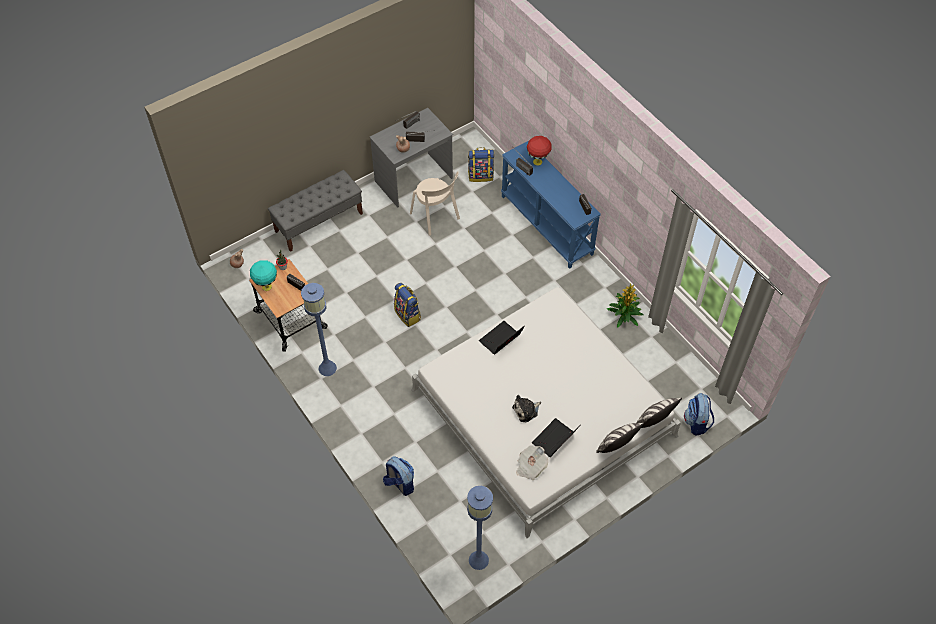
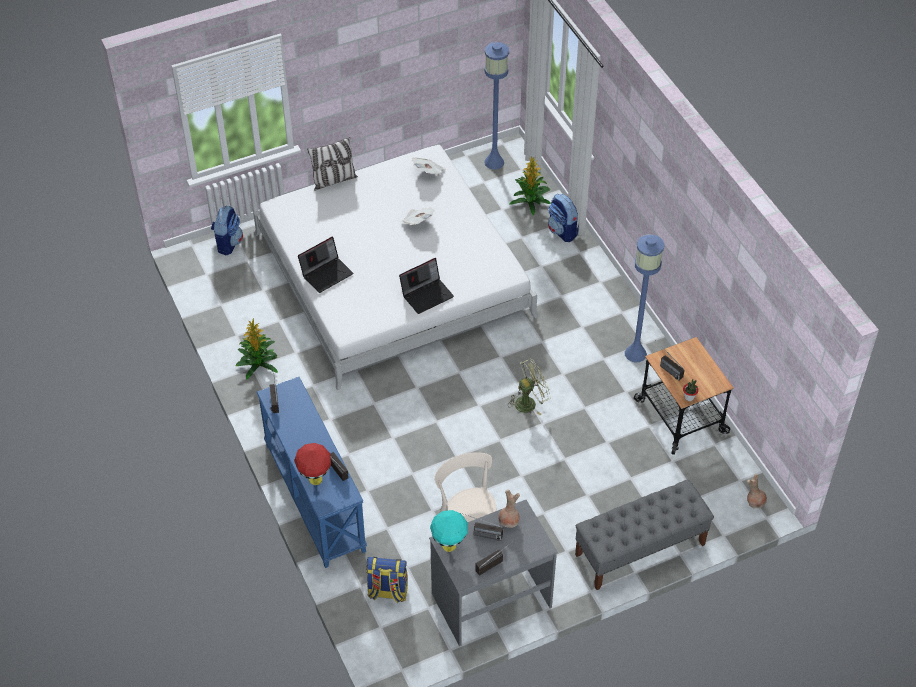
camera: 170 degrees left, 5 degrees down
(266, 286) = (710, 375): turquoise table lamp -> turquoise table lamp (449, 546)
(408, 315) = (529, 402): backpack -> green fan
(435, 515) = (530, 201): none -> potted plant
(526, 410) = (418, 221): plush toy -> newspaper
(555, 440) = (396, 190): laptop -> laptop (327, 273)
(654, 421) = (285, 196): pillow -> none

